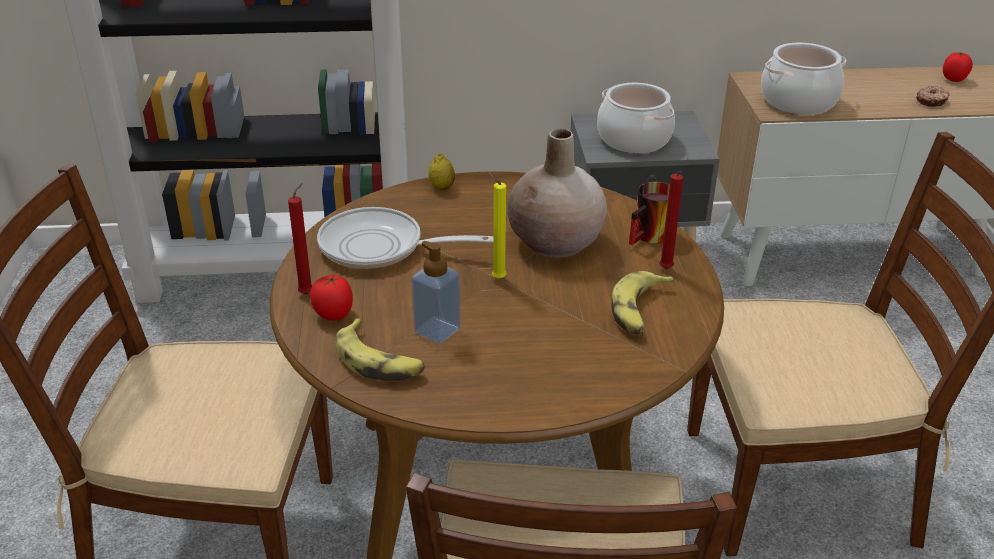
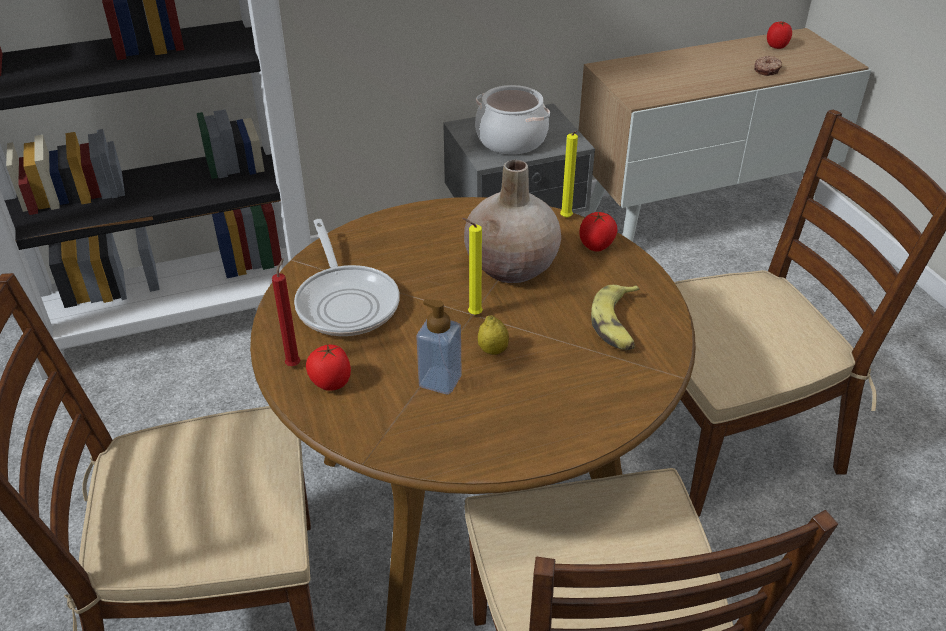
camera: 15 degrees left, 5 degrees up
(379, 361) = (398, 425): banana -> none
(380, 248) = (346, 301): frying pan -> frying pan turned 105 degrees counterclockwise
(442, 187) = (379, 226): lemon -> lemon (493, 350)
(632, 207) = (566, 219): none -> yellow candle
(652, 237) = (596, 246): mug -> tomato
(666, 270) = (623, 278): red candle -> none
(798, 101) = (656, 85): cooking pot -> none

